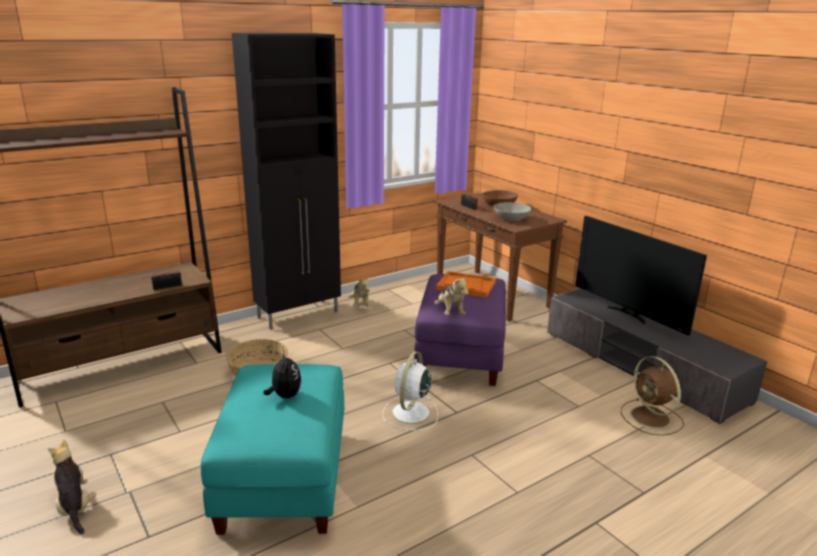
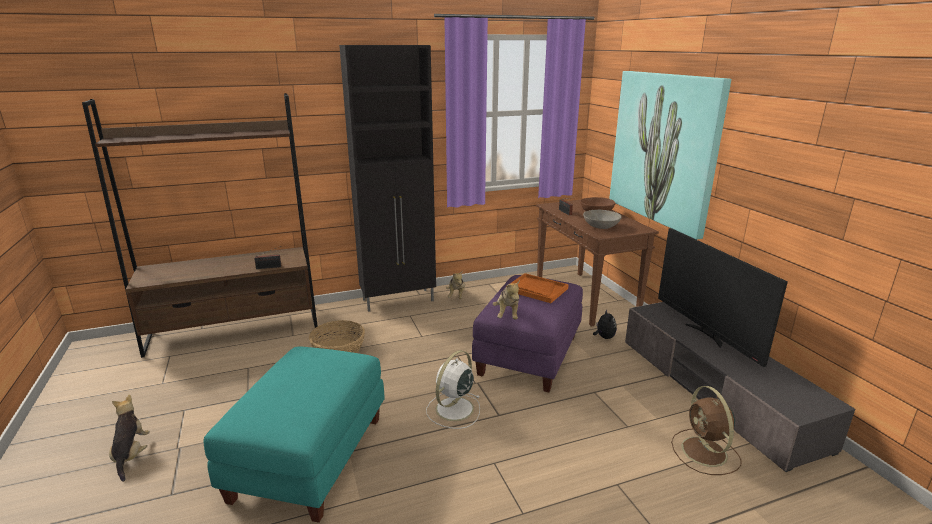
camera: 15 degrees right, 0 degrees up
(285, 396) = (306, 382): plush toy -> plush toy (604, 337)
(568, 139) = (664, 149): none -> picture

